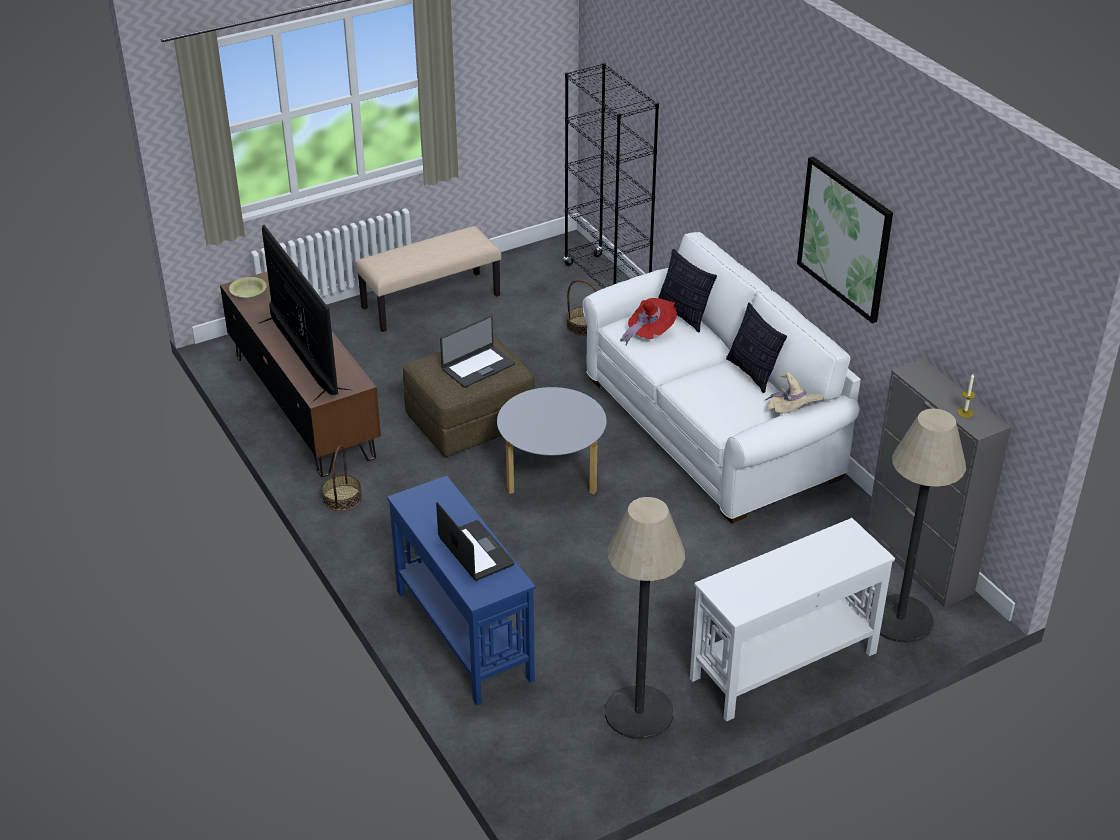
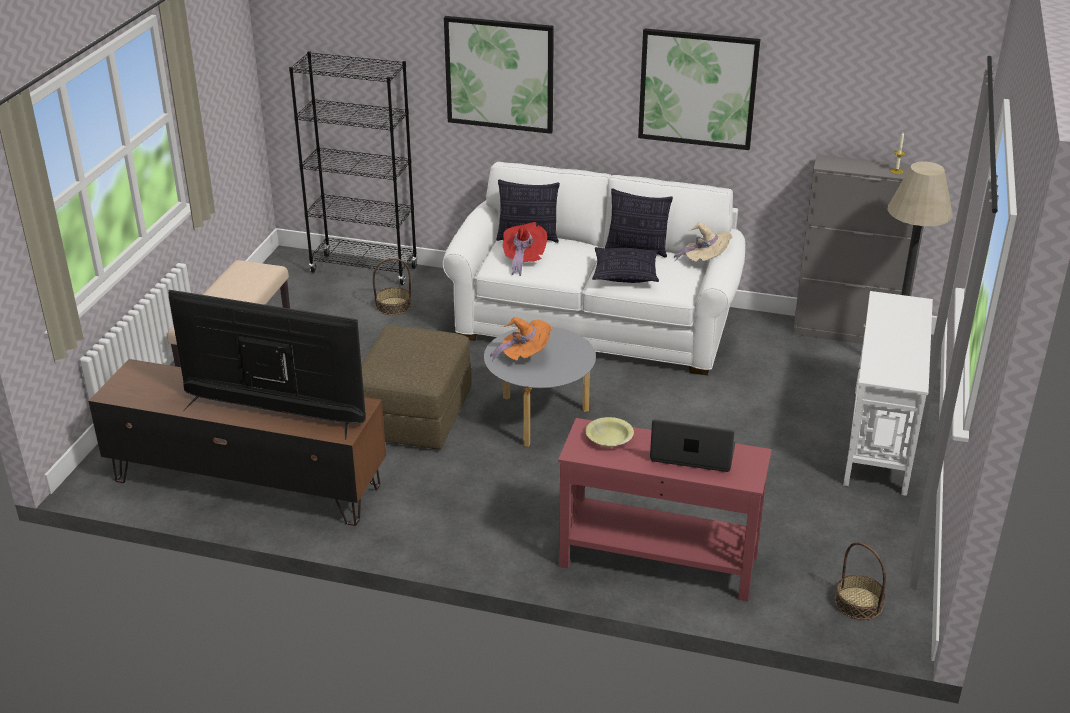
camera: 45 degrees left, 5 degrees down
(248, 293) = (131, 392): yellow bowl -> yellow bowl (609, 438)
(342, 498) = (400, 529): basket -> basket (858, 603)
(463, 634) = (657, 561): blue console table -> red console table
(477, 366) = (420, 350): laptop -> none
(540, 414) = (525, 356): none -> orange hat
(638, 712) = (851, 528): floor lamp -> none
(705, 389) = (625, 274): none -> pillow
(716, 148) = (499, 74): none -> picture

